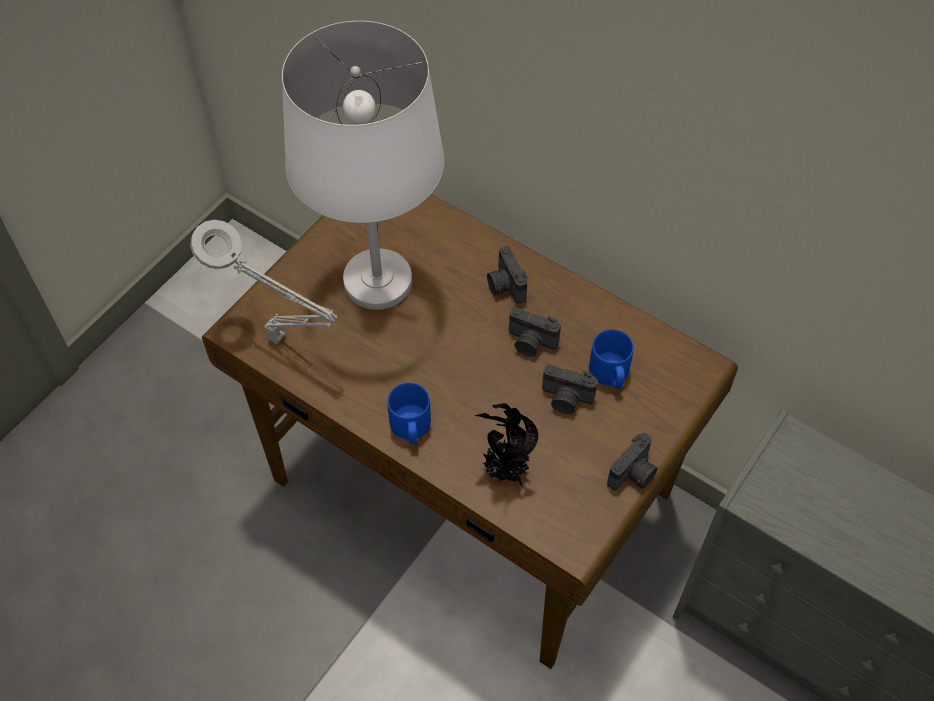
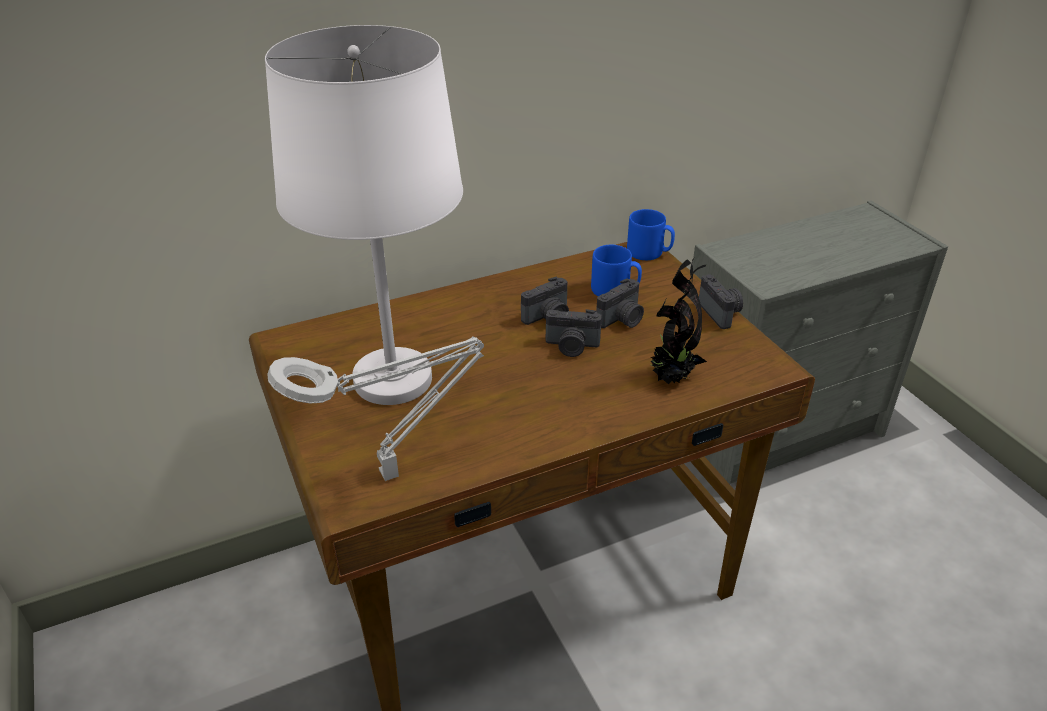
camera: 60 degrees left, 20 degrees down
(411, 427) = (582, 417): blue mug -> blue mug (649, 253)
(505, 286) = (475, 310): camera -> camera (571, 347)

